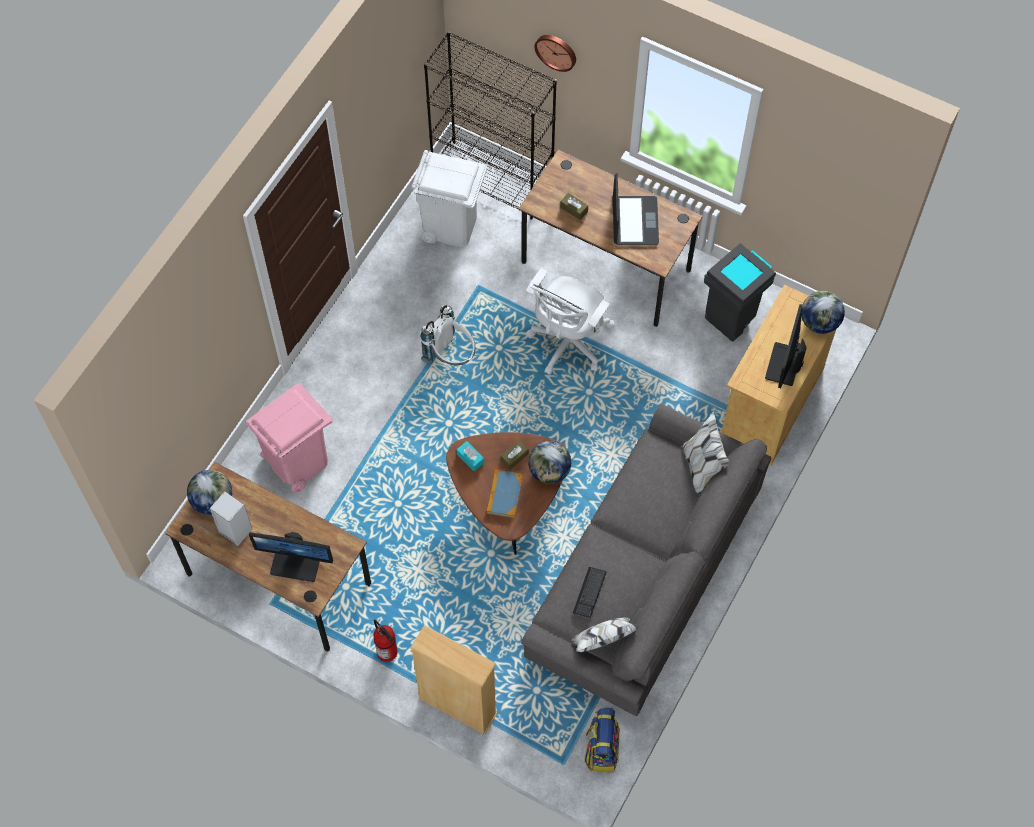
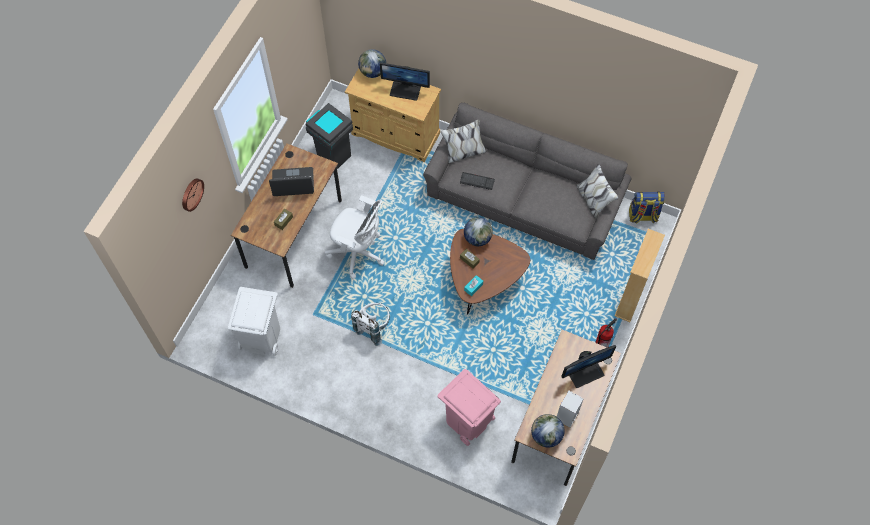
camera: 95 degrees left, 0 degrees up
(296, 563) = (585, 372): monitor -> monitor turned 60 degrees clockwise
(493, 180) = (219, 312): black bookcase -> none
(504, 495) = (498, 264): book -> none
(589, 592) = (563, 207): keyboard -> keyboard (477, 181)

